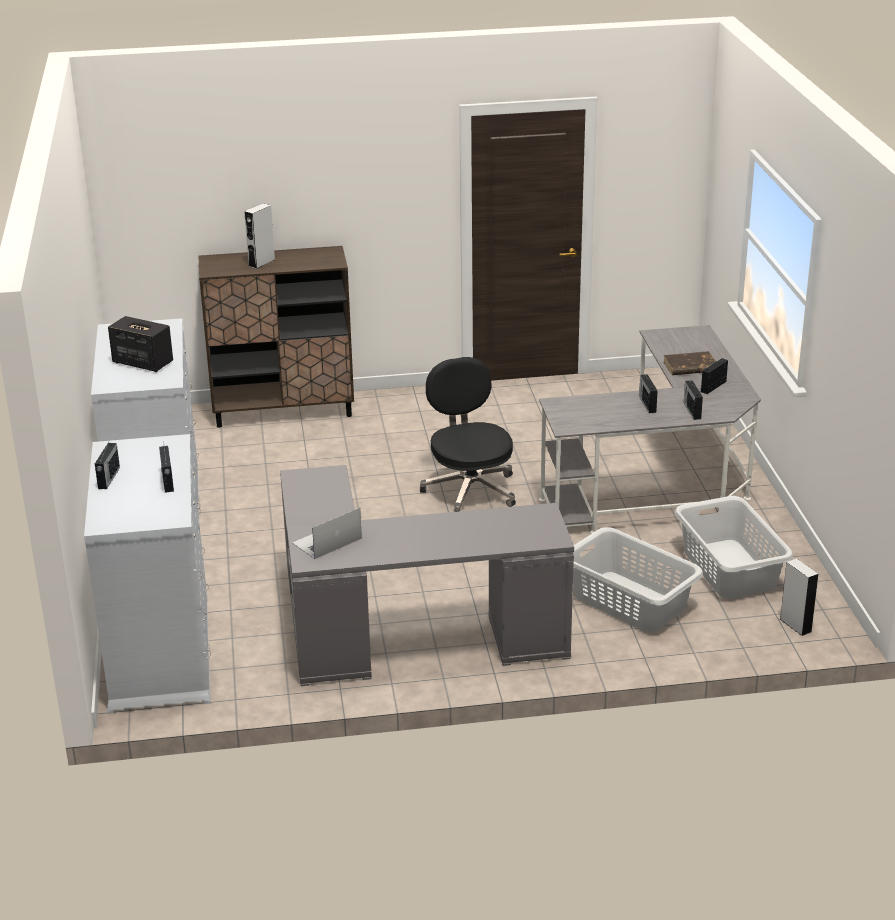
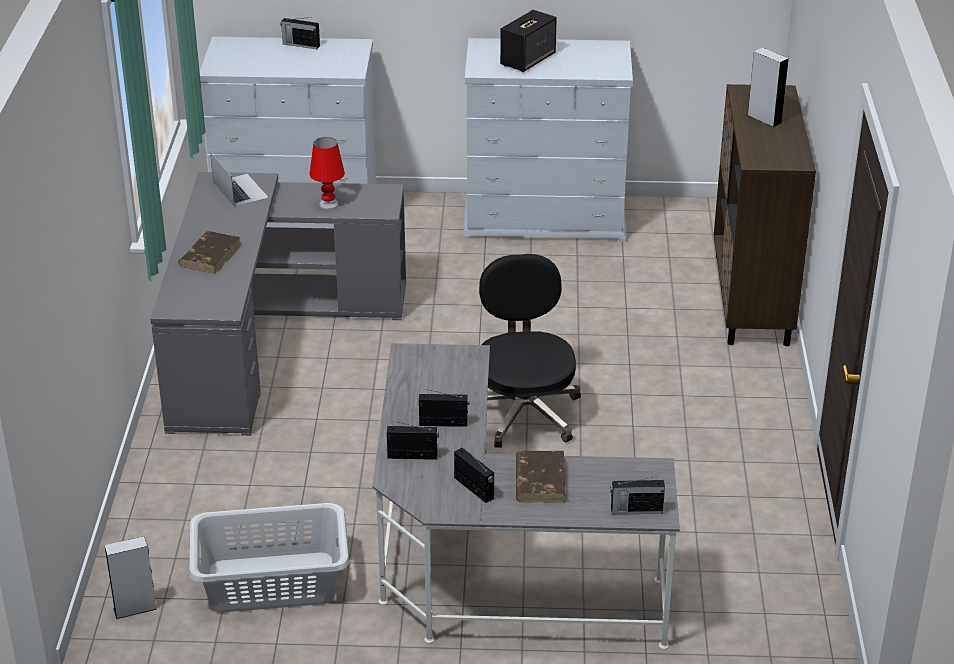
camera: 100 degrees right, 5 degrees up
(167, 481) = (279, 67): radio -> radio (635, 510)
(327, 502) = (328, 204): none -> red table lamp
(455, 535) = (210, 255): none -> brown book
(470, 490) = (524, 412): black office chair -> black office chair turned 90 degrees counterclockwise
(629, 602) = (241, 490): grey laundry basket -> none

